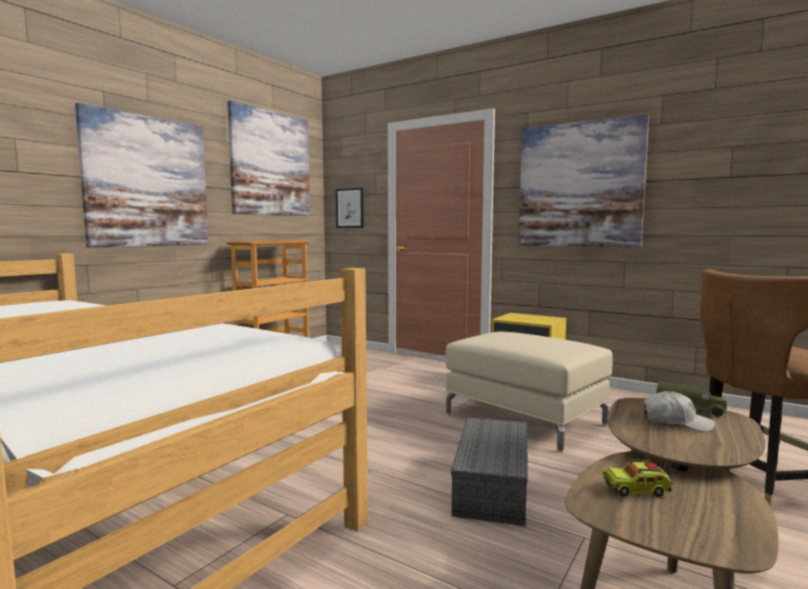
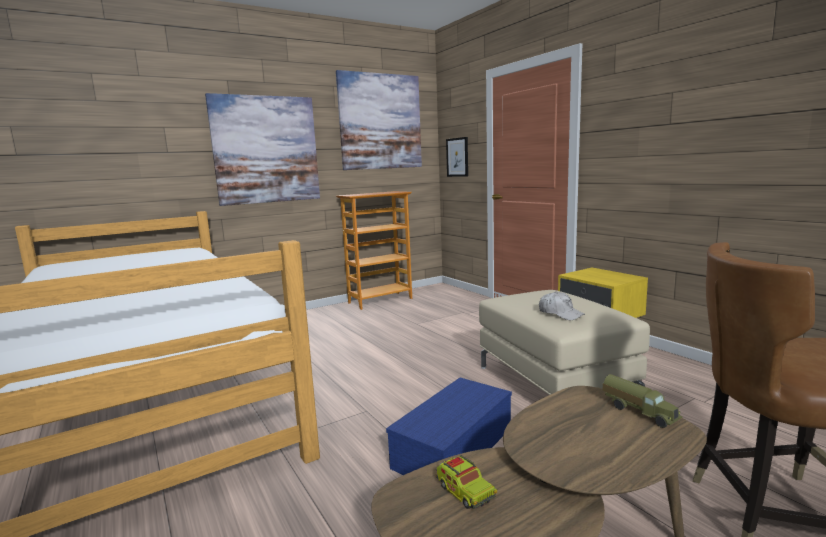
camera: 25 degrees right, 5 degrees up
(493, 486) = (454, 449): grey storage box -> blue storage box
(579, 185) = (668, 125): picture -> none
(636, 489) = (464, 491): toy truck -> toy truck turned 150 degrees counterclockwise
(676, 422) = (597, 425): white cap -> white cap (560, 314)

